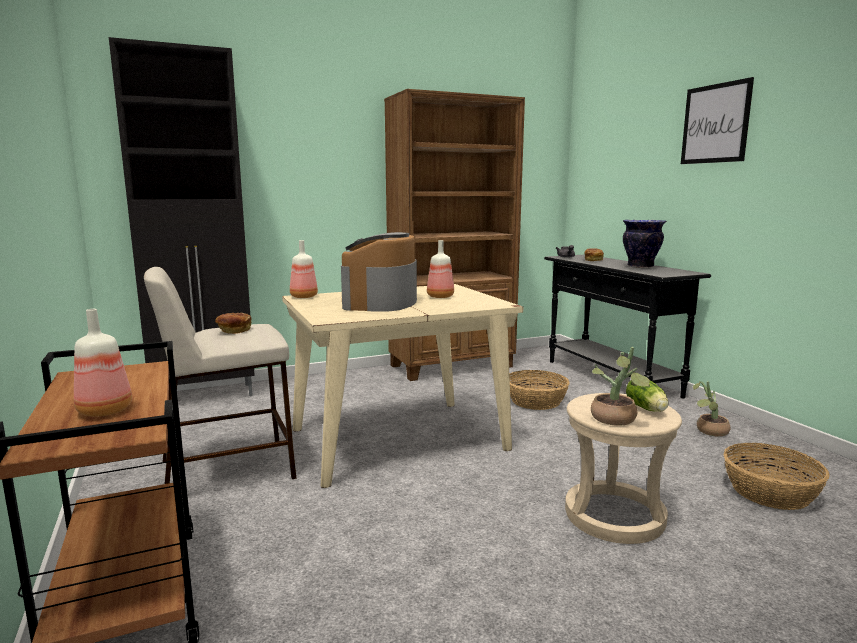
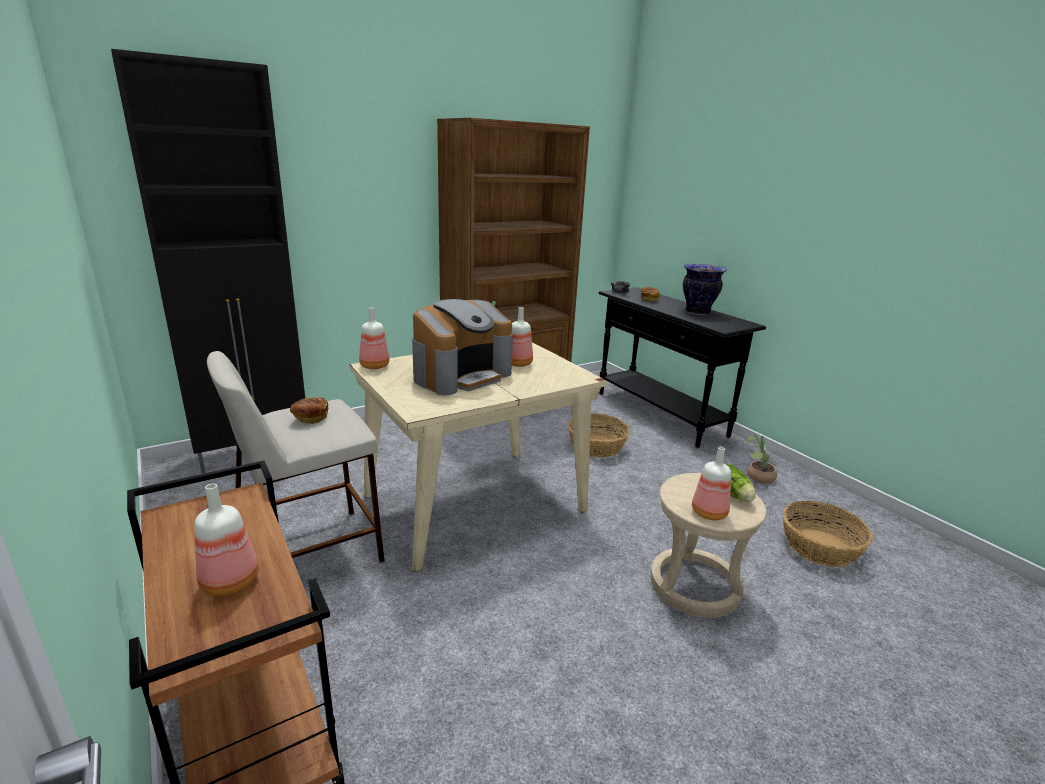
camera: 10 degrees left, 10 degrees up
(381, 302) = (461, 375): coffee machine -> coffee machine turned 135 degrees counterclockwise
(616, 420) = (710, 513): potted plant -> bottle
(715, 123) = (783, 176): picture -> none

